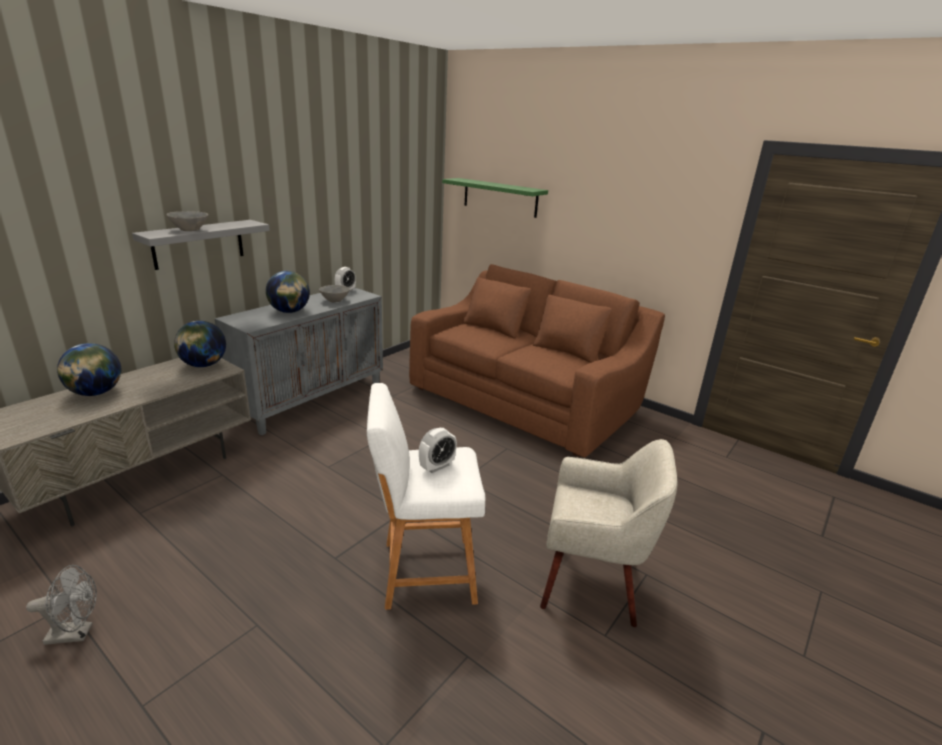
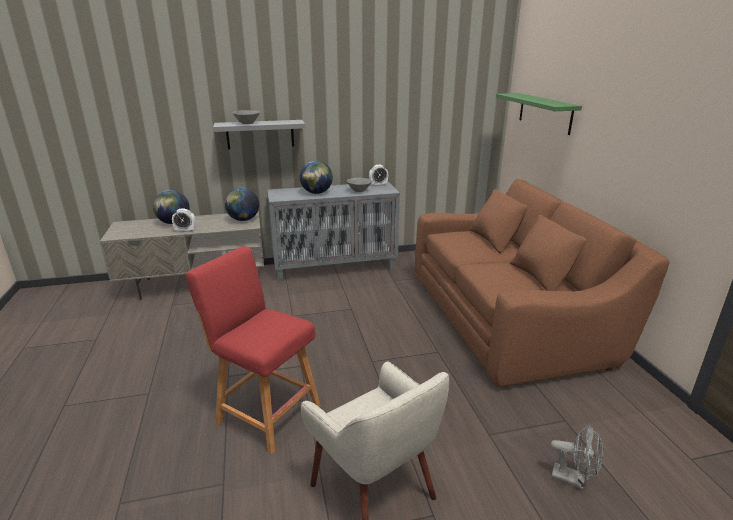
camera: 40 degrees right, 0 degrees up
(76, 633) = (83, 355): grey fan -> grey fan (573, 479)
(423, 572) = (265, 412): white stool -> red stool
(437, 466) = (262, 325): alarm clock -> alarm clock (185, 231)

